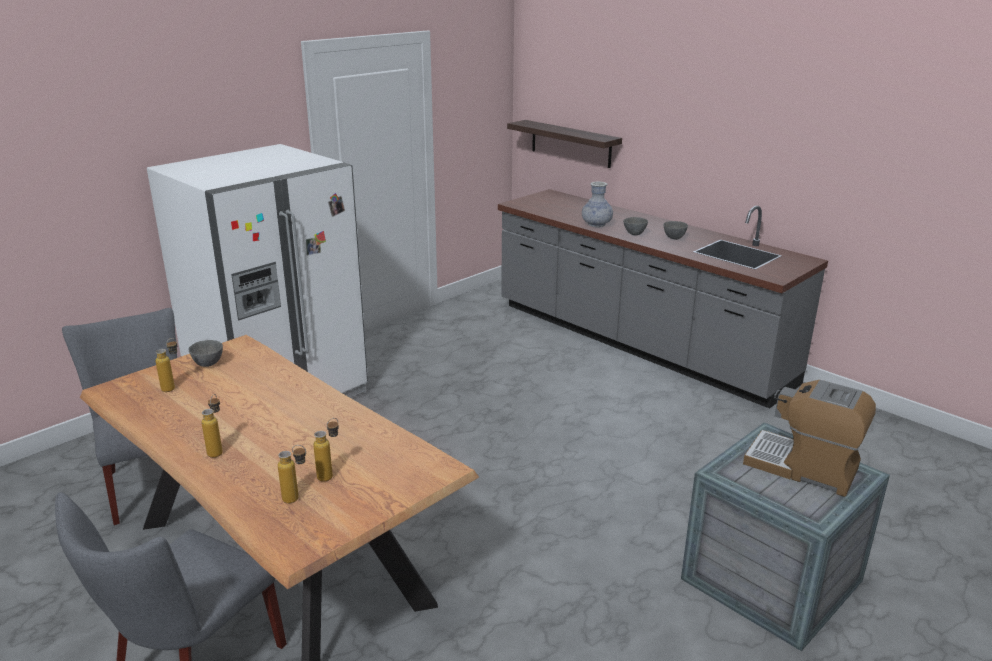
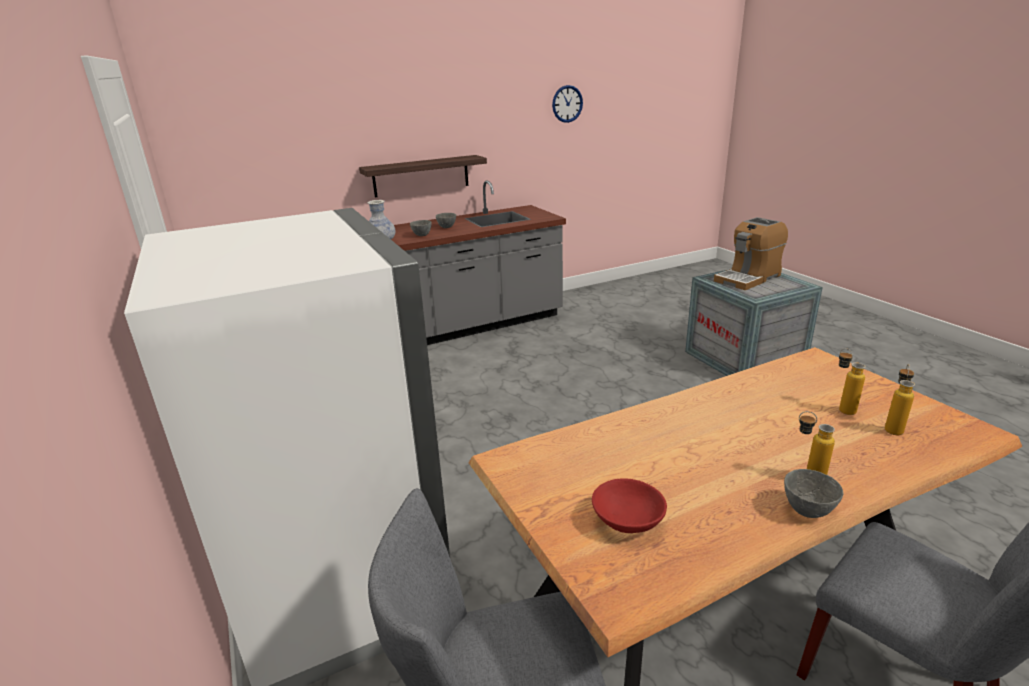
camera: 70 degrees left, 0 degrees up
(173, 387) = (627, 521): bottle -> red bowl
(208, 364) = (560, 488): grey bowl -> grey bowl (806, 510)
(570, 143) = (265, 188): shelf -> shelf (421, 176)
(922, 140) = (567, 104): none -> wall clock

